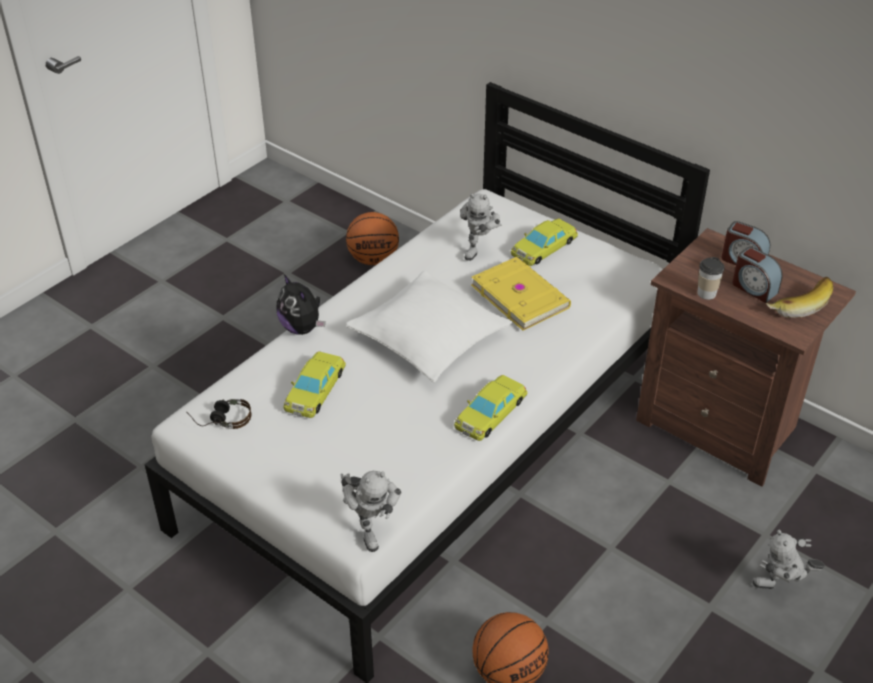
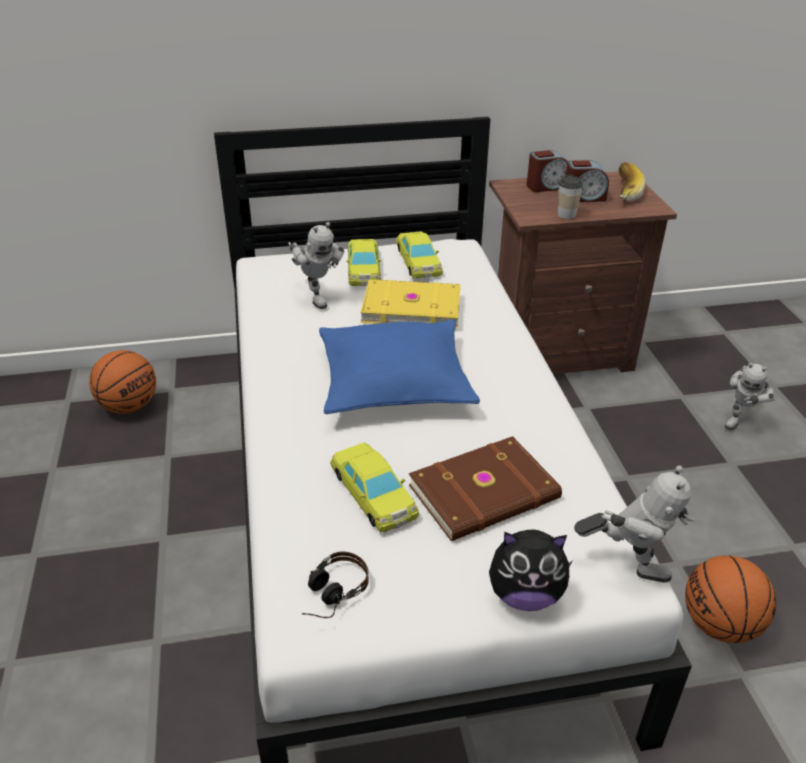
camera: 50 degrees left, 5 degrees down
(302, 328) = (266, 452): plush toy -> plush toy (525, 595)
(366, 436) = (486, 494): none -> brown book
(429, 337) = (394, 382): white pillow -> blue pillow
(490, 412) = (539, 400): yellow toy car -> yellow toy car (418, 261)

